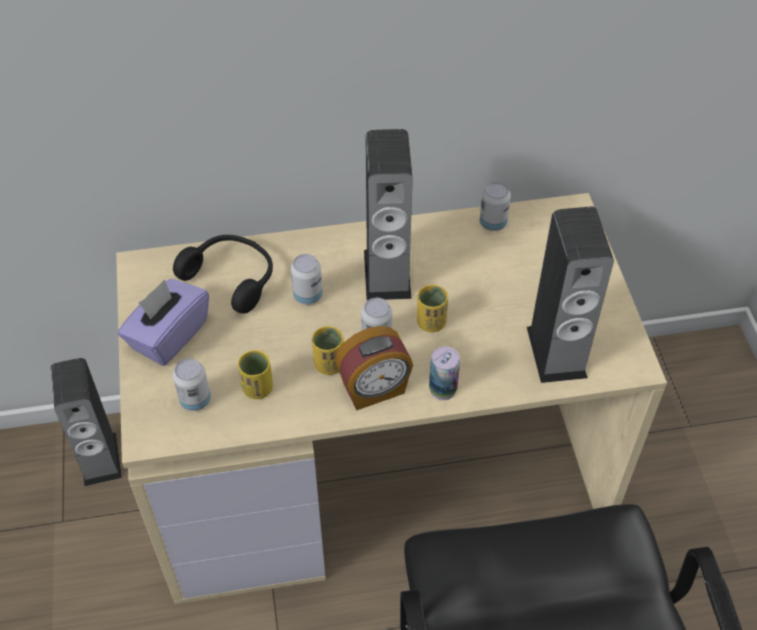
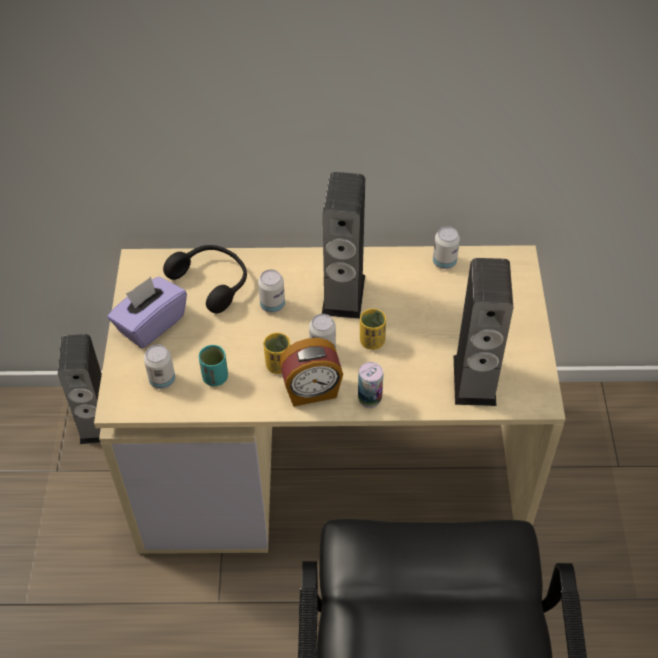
camera: 10 degrees right, 0 degrees up
(257, 388) = (215, 377): yellow cup -> turquoise cup

